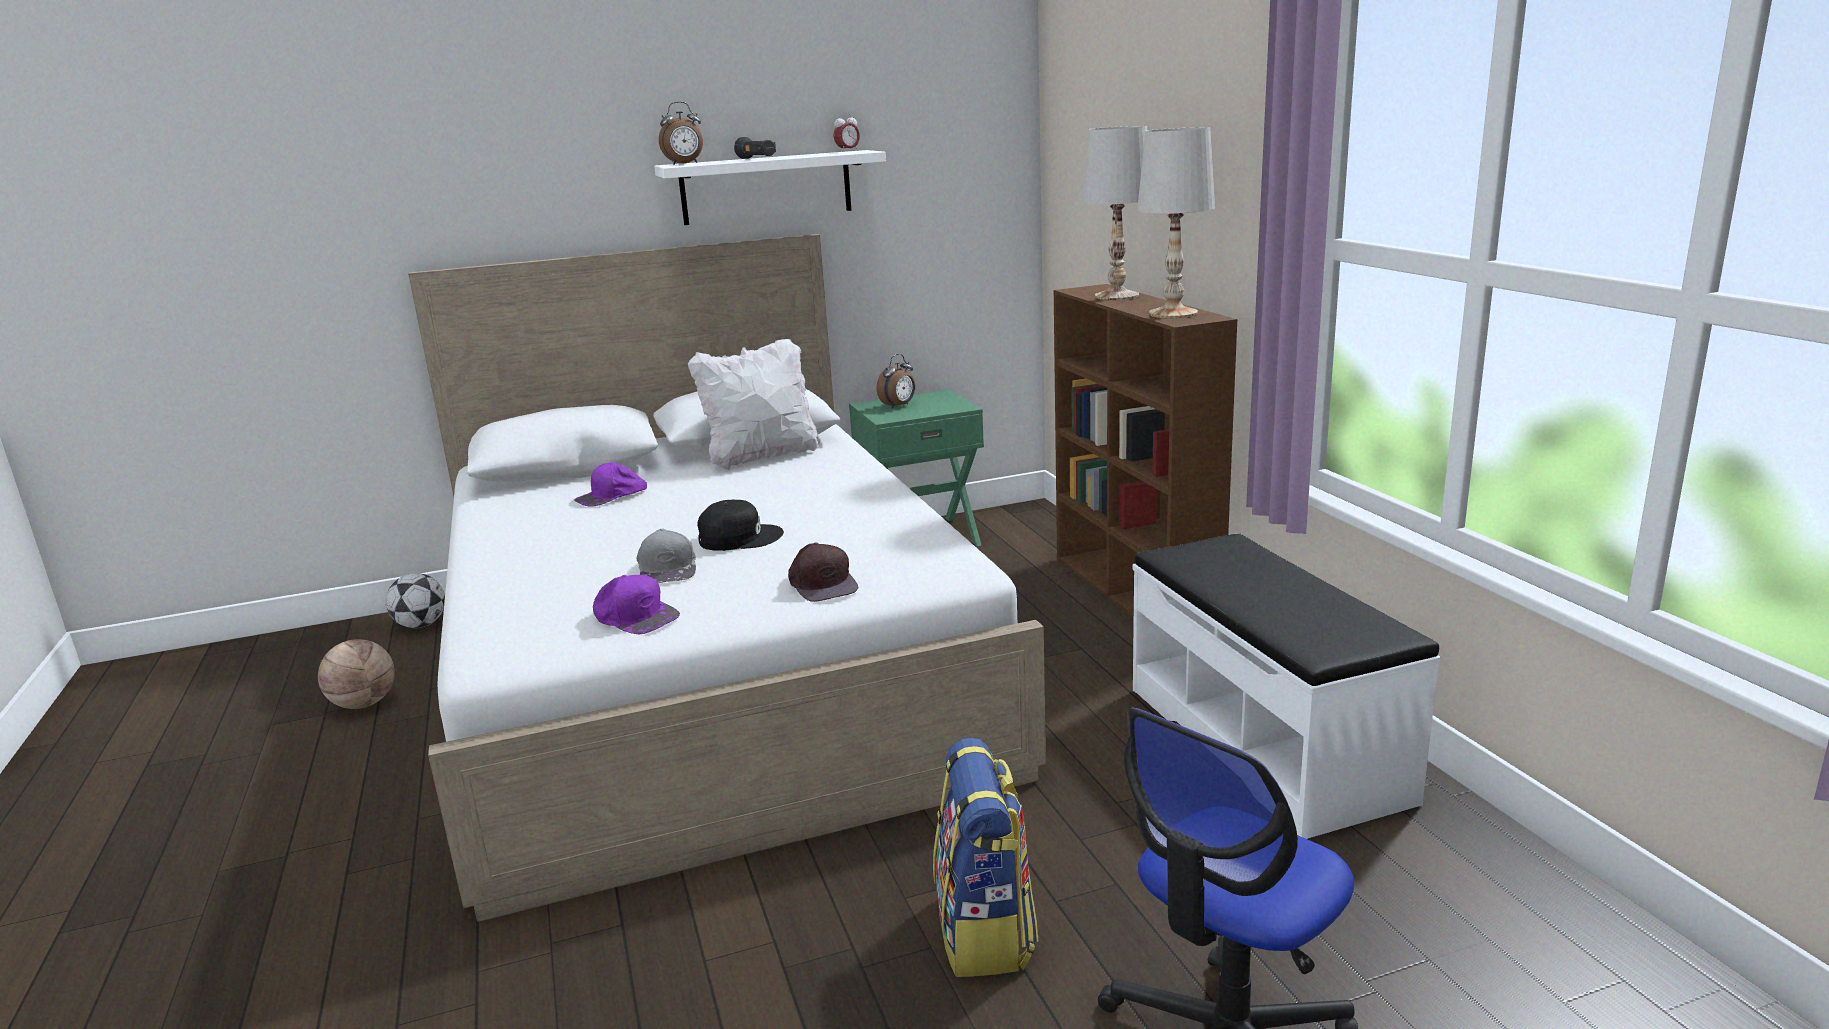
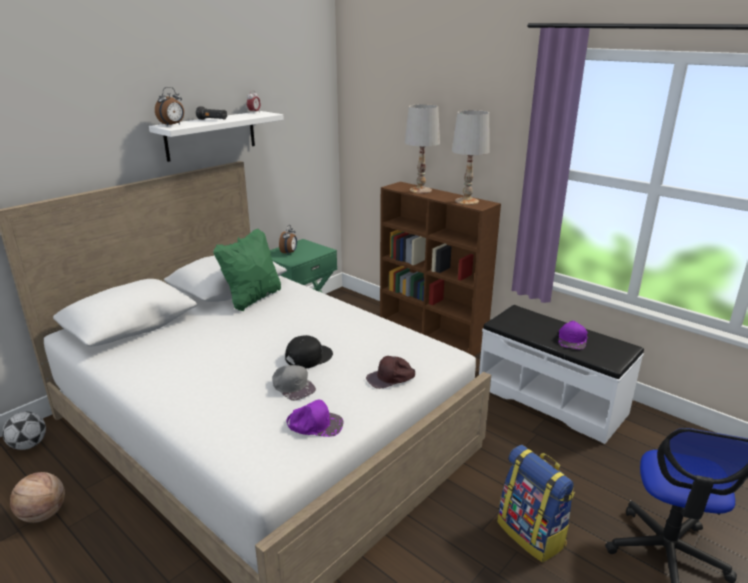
camera: 30 degrees left, 5 degrees up
(612, 496) = (191, 341): purple cap -> purple cap (572, 339)
(761, 457) = (252, 298): white pillow -> green pillow
(822, 583) = (391, 378): brown cap -> brown cap turned 120 degrees clockwise

